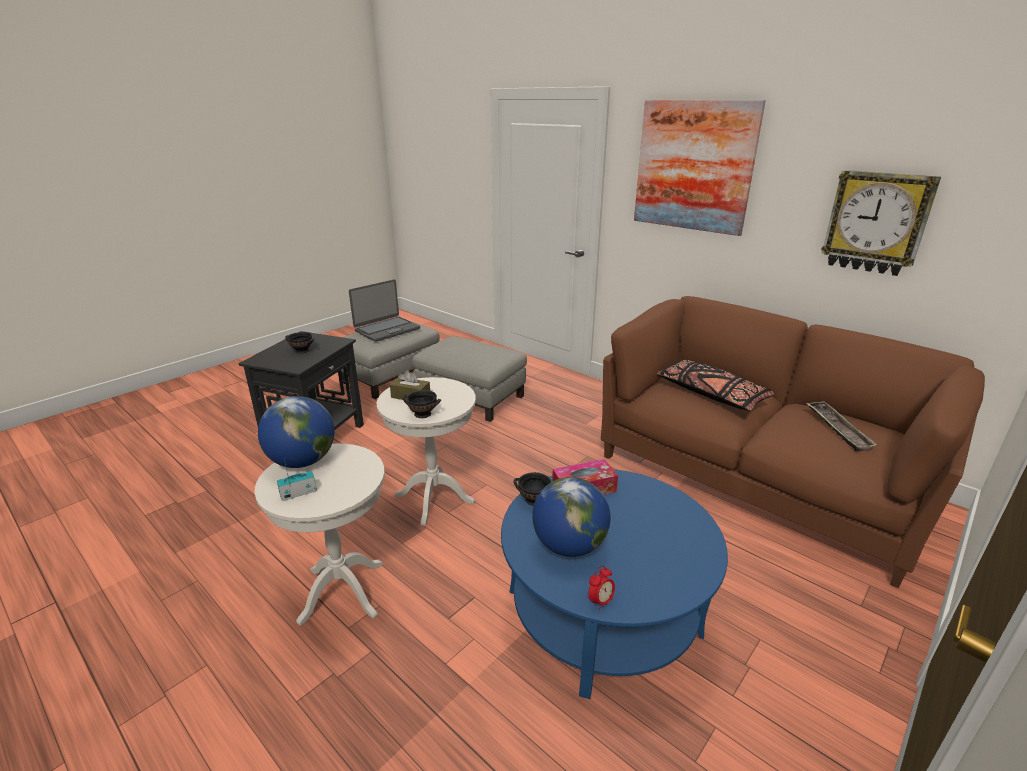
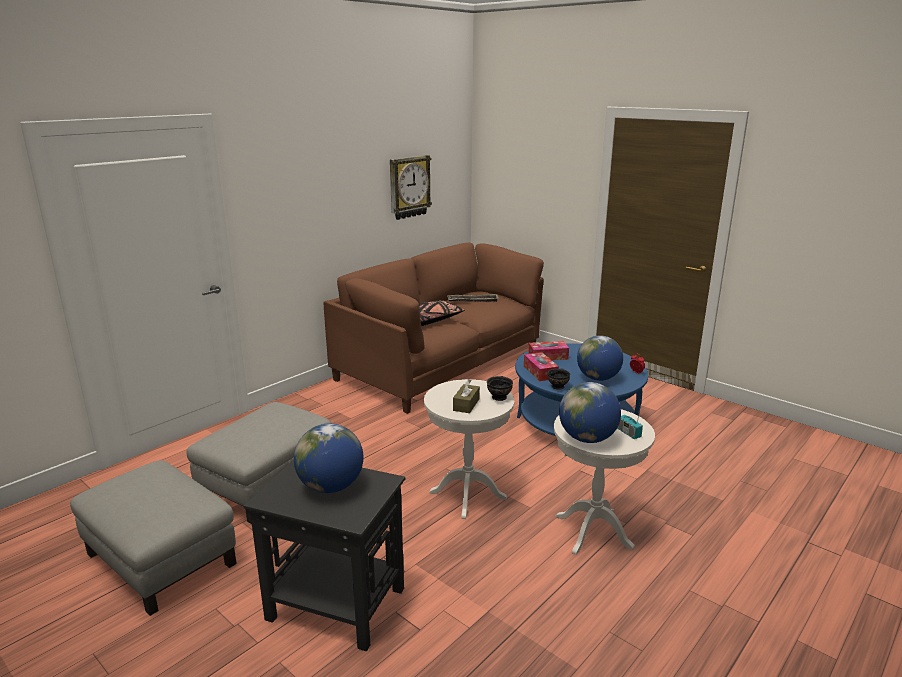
camera: 90 degrees left, 5 degrees down
(302, 351) = (331, 486): black bowl -> globe
(387, 329) = (147, 492): laptop -> none
(647, 500) = (548, 356): none -> tissue box
(694, 166) = (304, 175): picture -> none

